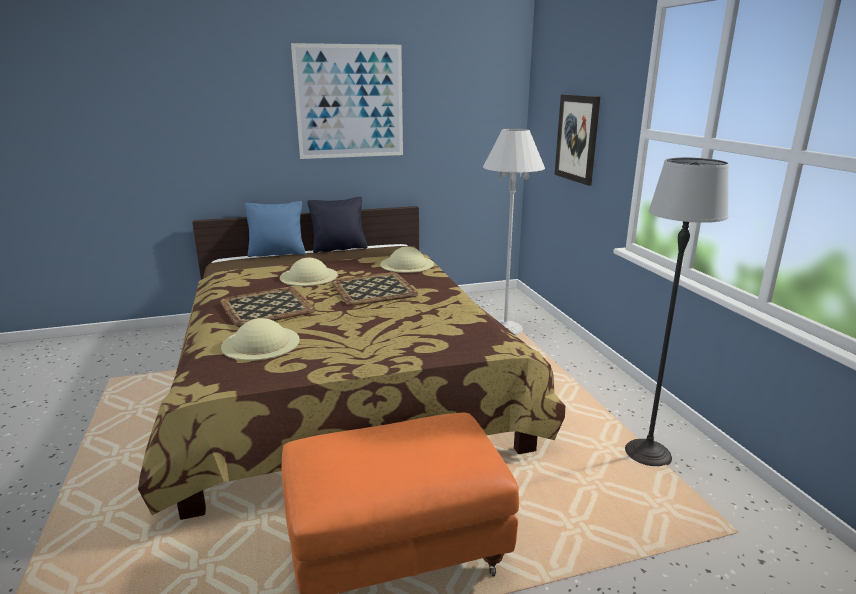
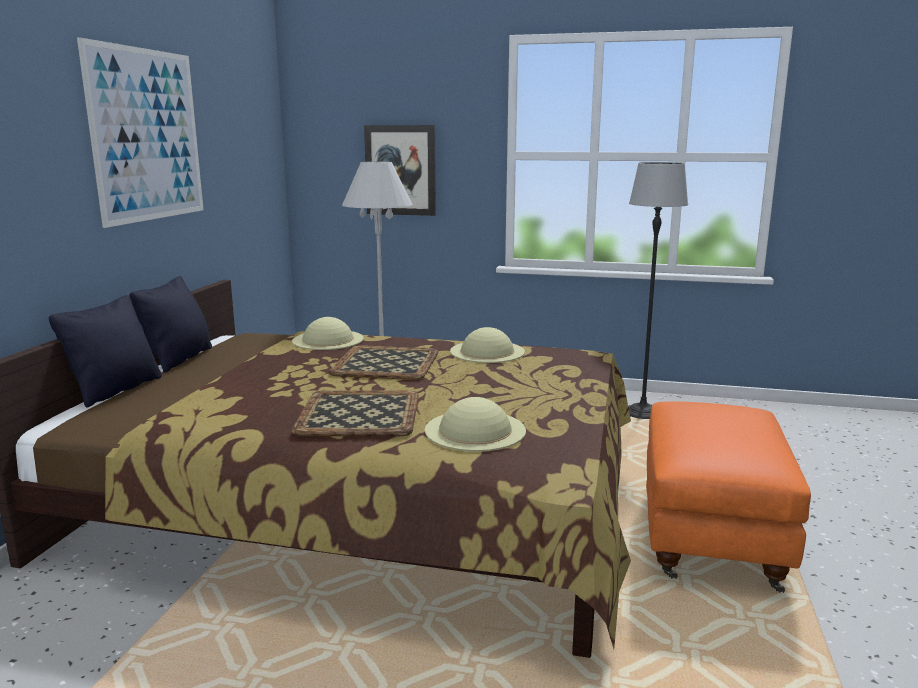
camera: 60 degrees left, 5 degrees down
(277, 254) = (116, 390): blue pillow -> black pillow
(308, 276) = (280, 382): beige hat -> beige hat (487, 351)

